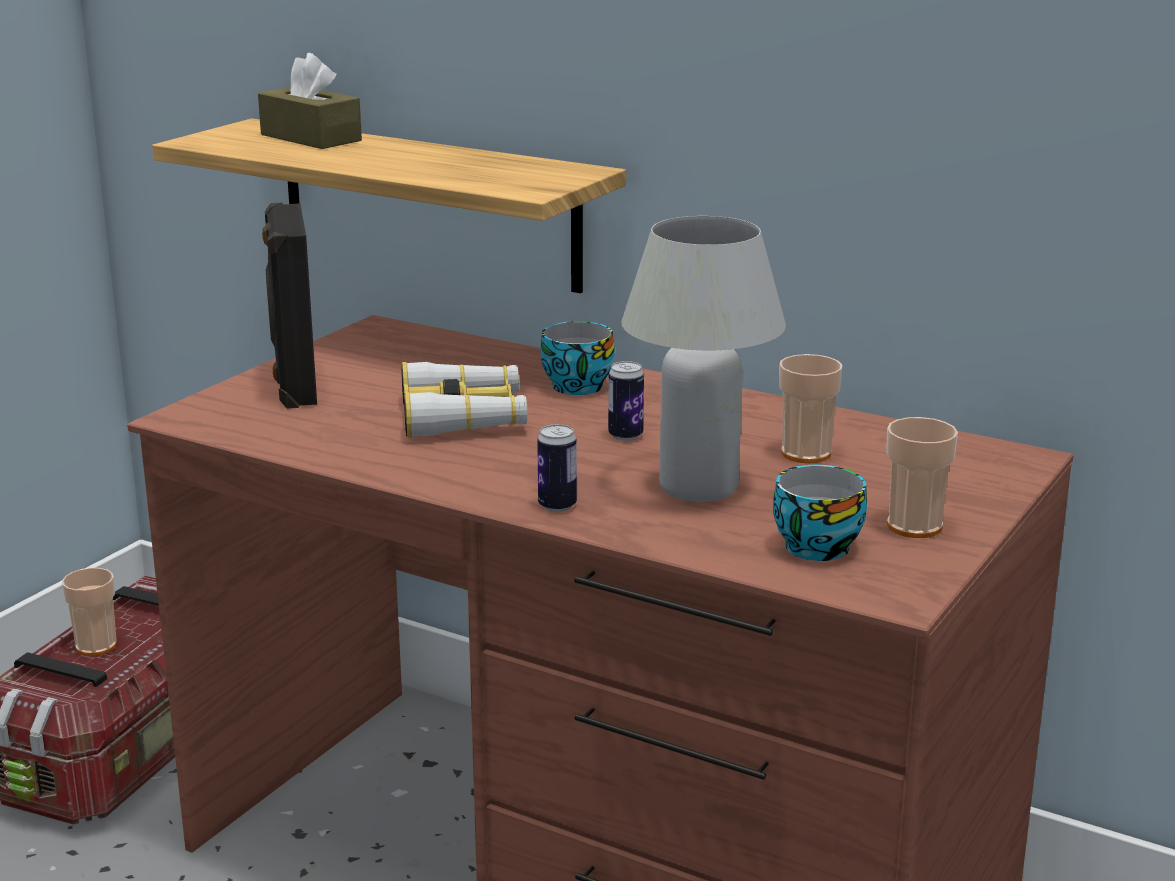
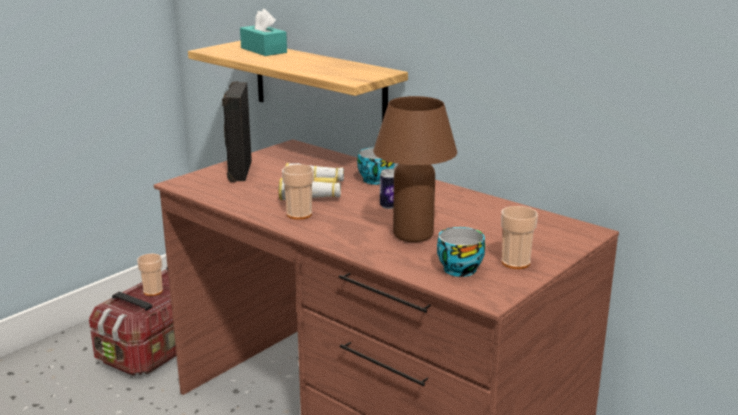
camera: 10 degrees right, 0 degrees up
(311, 137) = (263, 50): brown tissue box -> turquoise tissue box
(557, 506) = (338, 238): can -> none
(698, 487) = (413, 235): white table lamp -> brown table lamp
(806, 453) = (476, 221): cup -> cup (299, 214)

